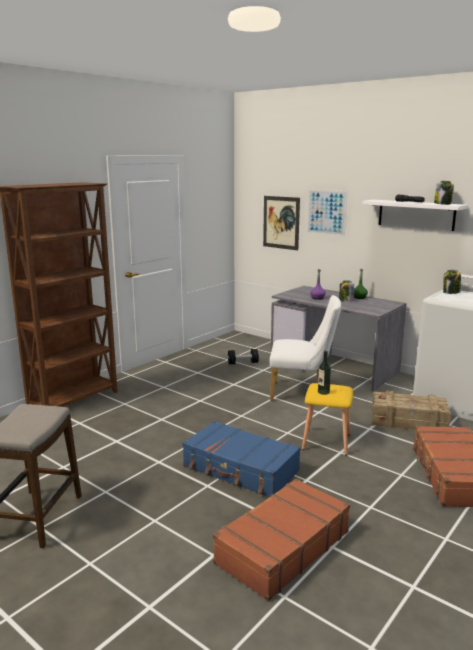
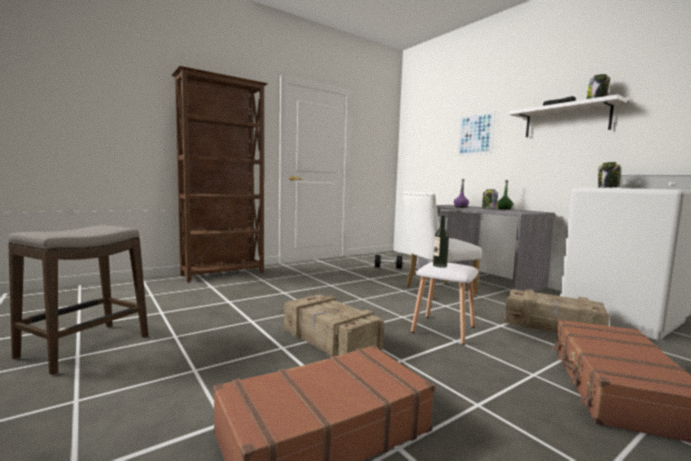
camera: 15 degrees right, 10 degrees down
(240, 469) = (330, 339): blue suitcase -> crate
(281, 222) = (435, 150): picture -> none
(302, 393) = (435, 291): white chair -> white chair turned 135 degrees clockwise
(327, 441) = (444, 329): yellow stool -> white stool

